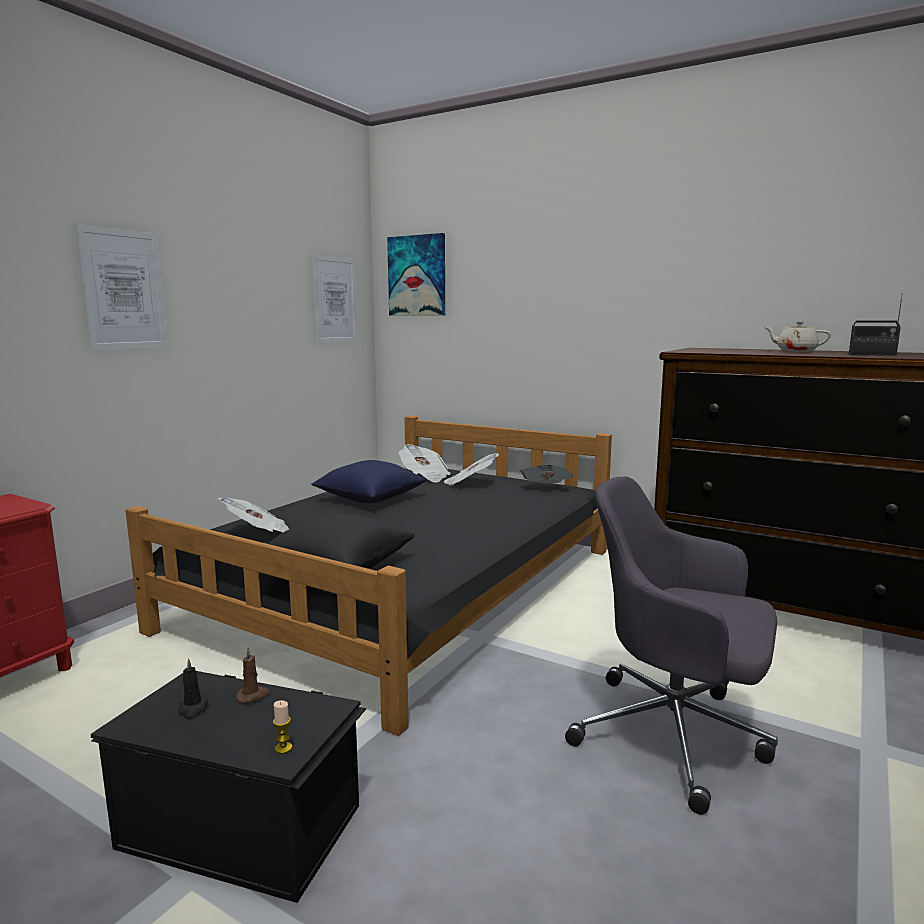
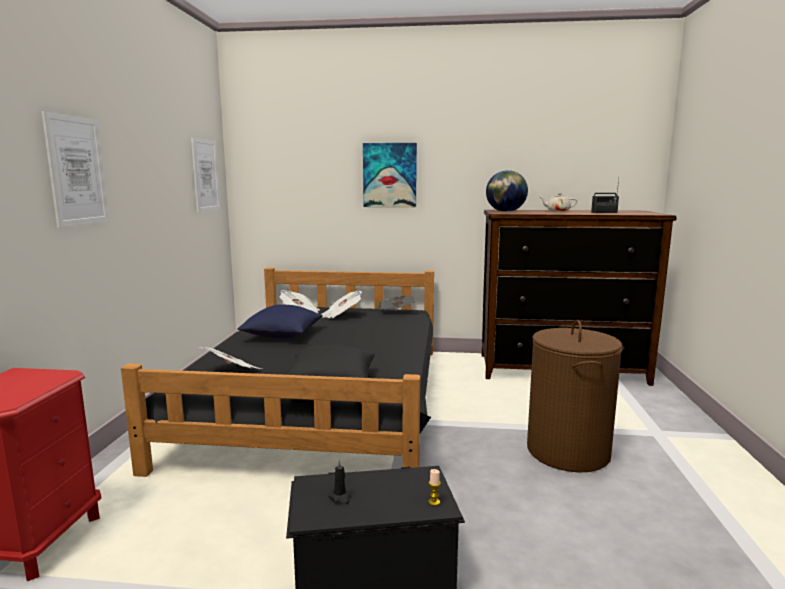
camera: 25 degrees left, 0 degrees up
(253, 695) = (368, 479): brown candle -> none
(417, 276) = (268, 156): picture -> picture (389, 175)
(674, 735) = (567, 451): grey office chair -> brown laundry basket
(702, 350) = (505, 211): none -> globe

